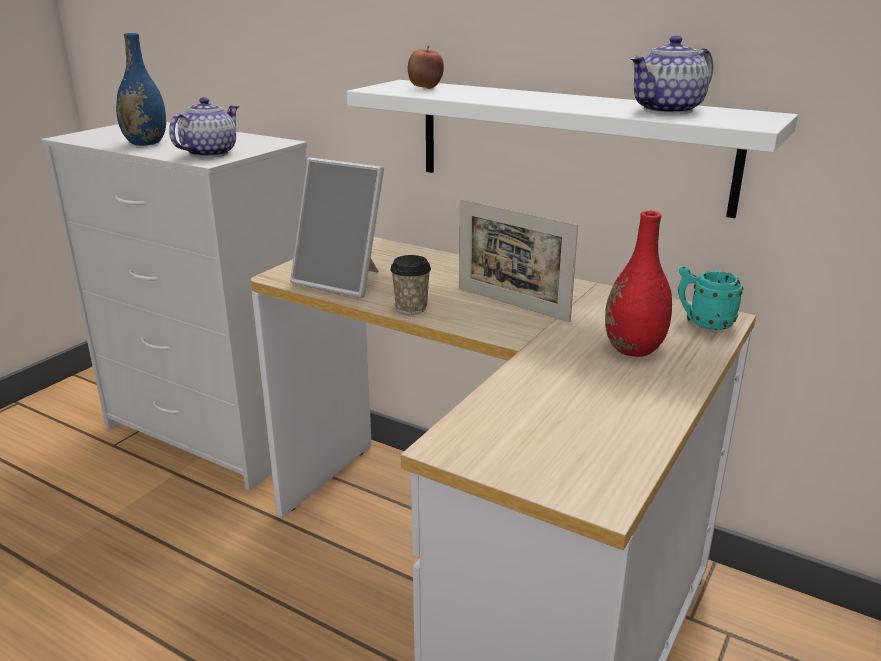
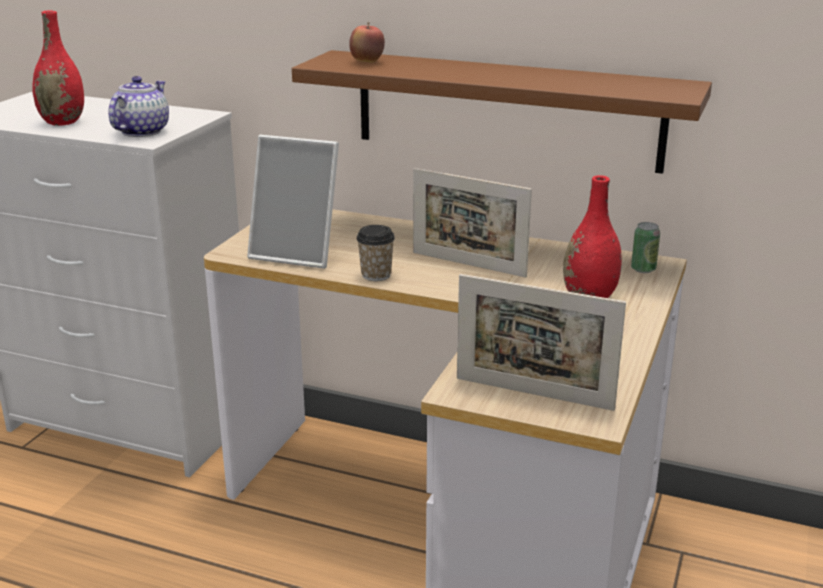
camera: 10 degrees left, 0 degrees up
(146, 143) = (63, 122): blue vase -> red vase
(534, 458) = (533, 393): none -> picture frame
(569, 144) = (507, 110): white shelf -> brown shelf
(668, 110) = (602, 82): teapot -> none
(703, 322) = (643, 269): turquoise mug -> can

